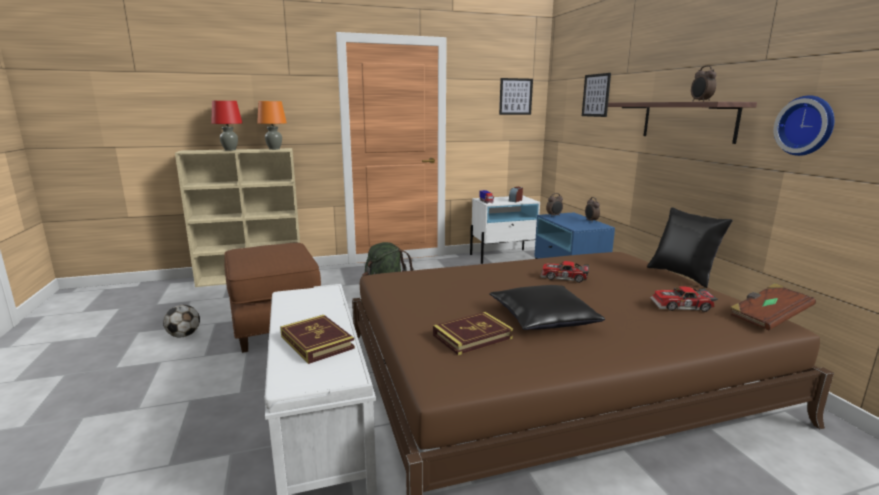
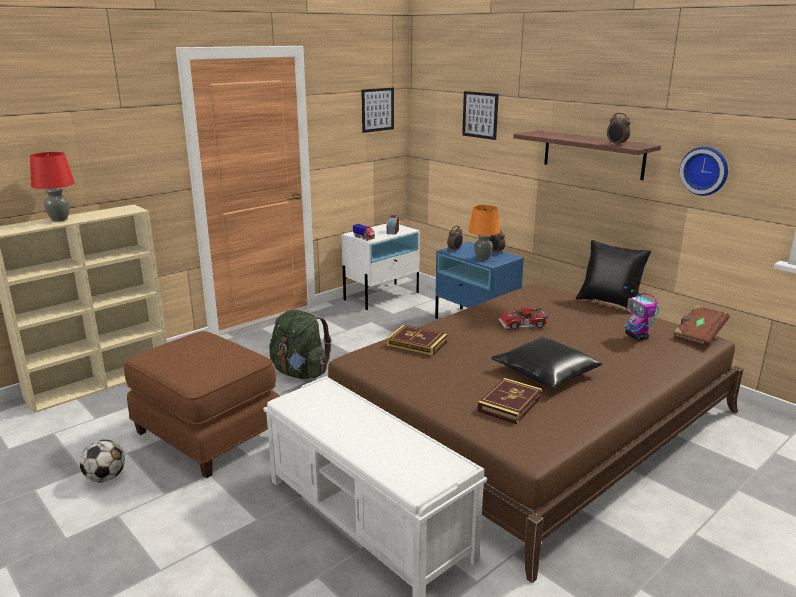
camera: 25 degrees left, 5 degrees up
(274, 149) = (117, 210): orange table lamp -> orange table lamp (482, 258)
(317, 342) = (389, 444): book -> book (417, 343)
(682, 306) = (636, 336): toy car -> toy robot

